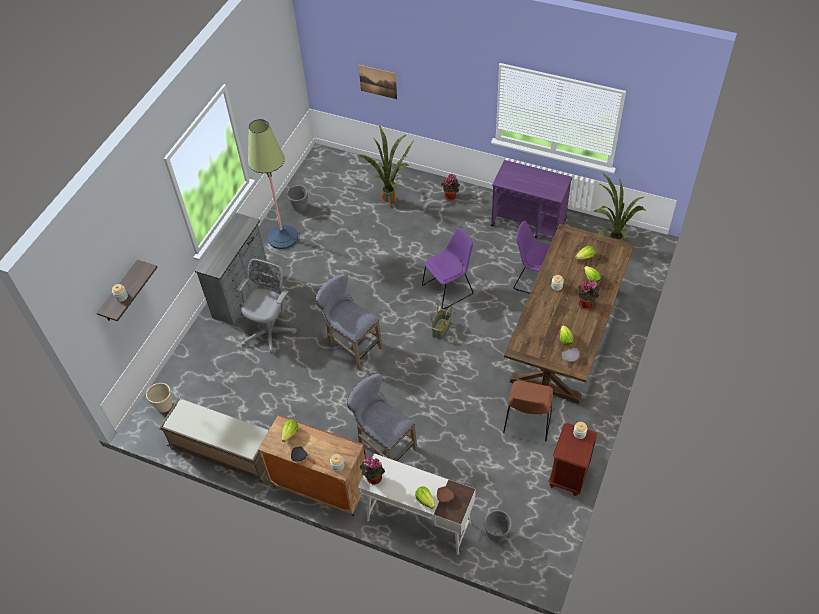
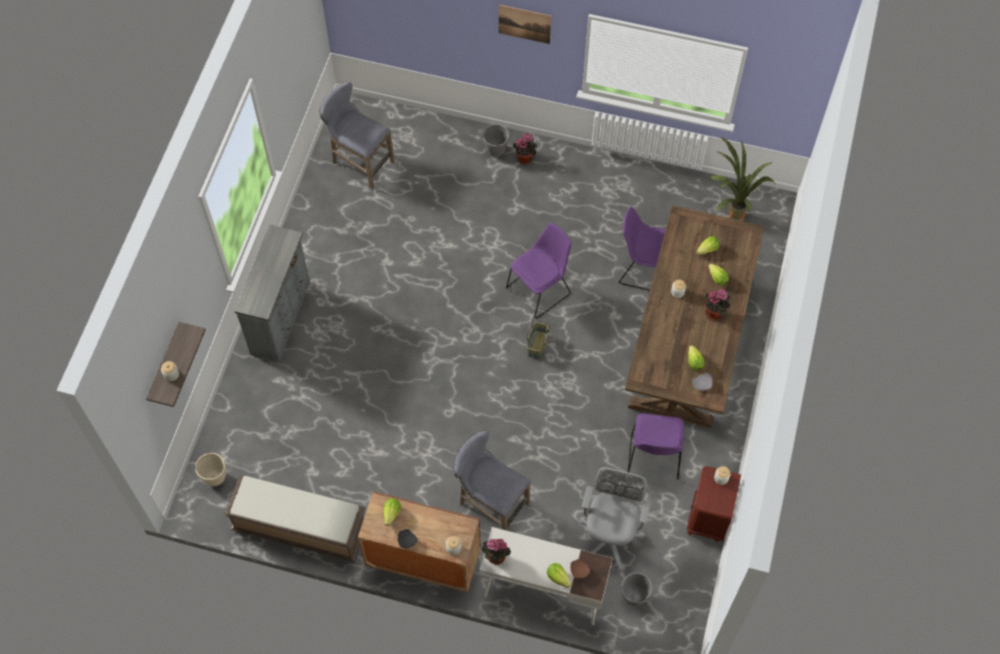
camera: 10 degrees left, 10 degrees up
(270, 330) = (327, 365): grey office chair -> grey office chair (609, 537)
(283, 237) = (319, 234): floor lamp -> none
(300, 208) = (334, 189): grey planter -> grey planter (496, 151)
(352, 346) = (431, 377): grey stool -> grey stool (359, 162)
(378, 81) = (427, 28): picture -> picture (524, 24)
(392, 200) = (451, 168): potted plant -> none
(527, 422) = (654, 457): brown chair -> purple chair
(529, 223) = (628, 189): purple cart -> none

